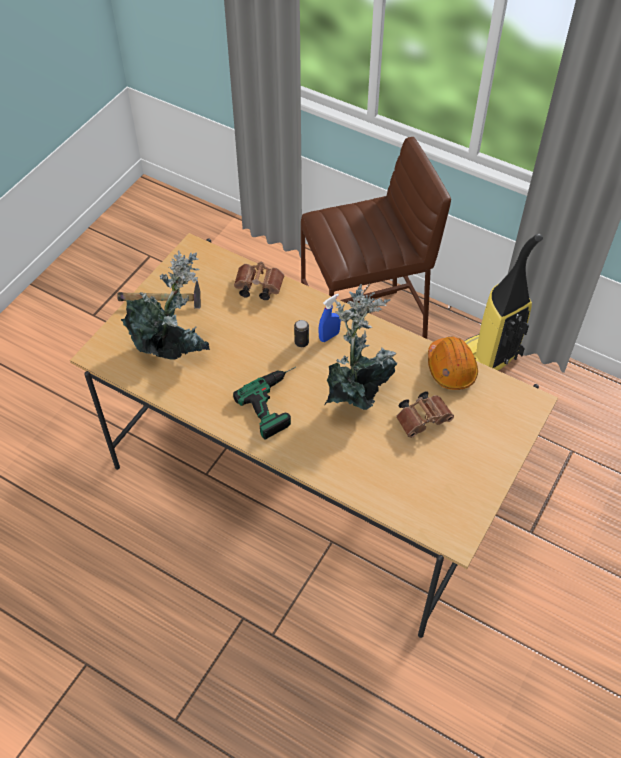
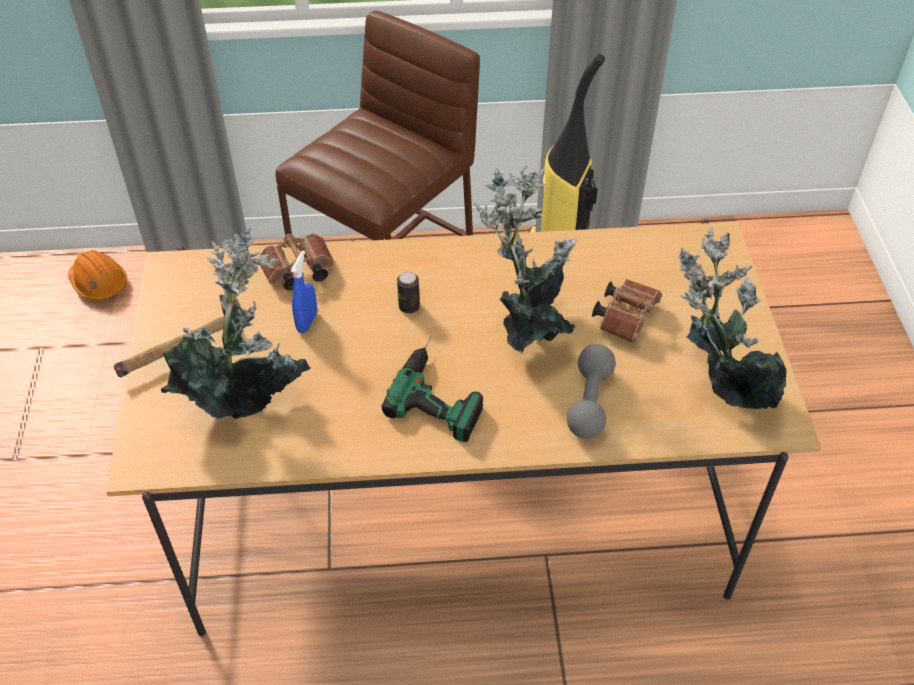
camera: 35 degrees left, 5 degrees down
(329, 336) = (436, 283): blue spray bottle -> blue spray bottle (307, 322)
(353, 457) = (589, 402): none -> grey dumbbell
(438, 492) = (715, 385): none -> potted plant
(451, 368) = (604, 248): orange hard hat -> orange hard hat (99, 284)

